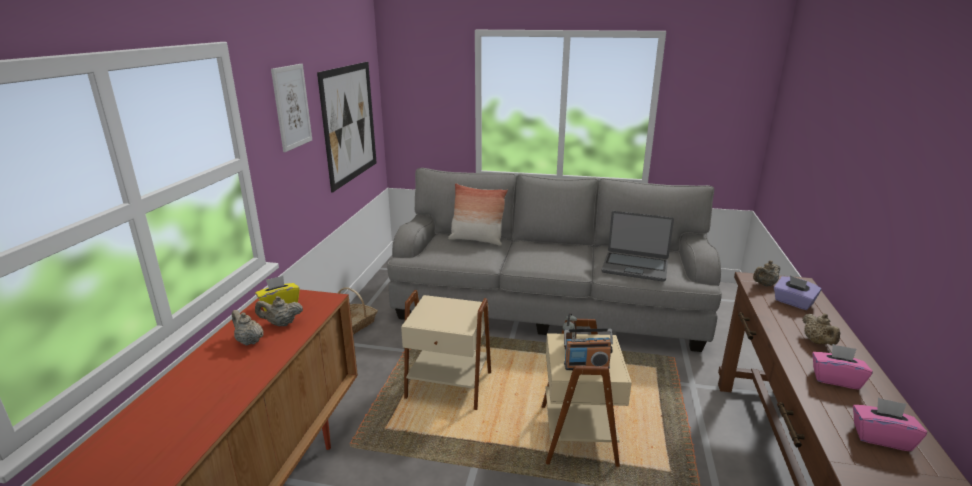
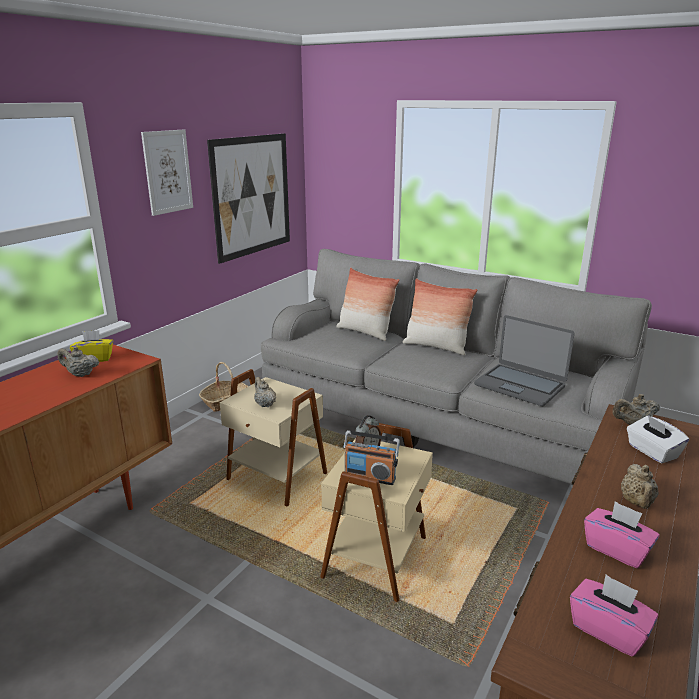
camera: 20 degrees right, 0 degrees up
(249, 341) = (42, 384): beige teapot -> beige teapot (265, 404)
(546, 244) = (436, 347): none -> pillow
(793, 302) = (652, 452): purple tissue box -> white tissue box

